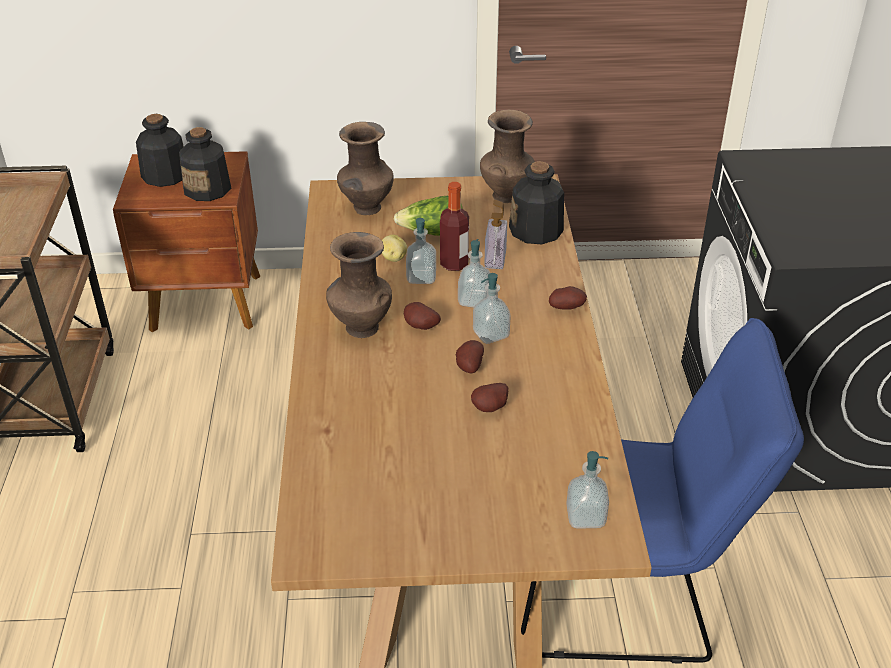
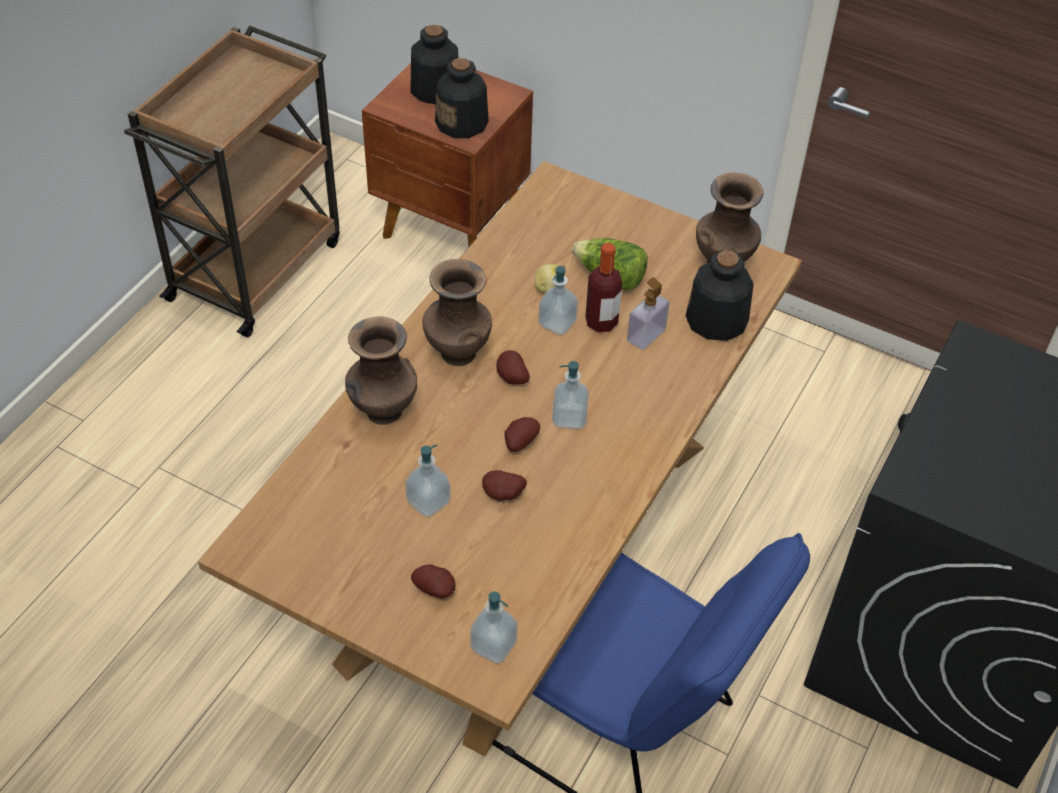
camera: 30 degrees right, 10 degrees up
(366, 208) = (570, 219): brown vase -> brown vase (383, 412)
(474, 300) = (585, 373): soap dispenser -> soap dispenser (428, 502)
(566, 307) = (668, 424): potato -> potato (435, 589)

